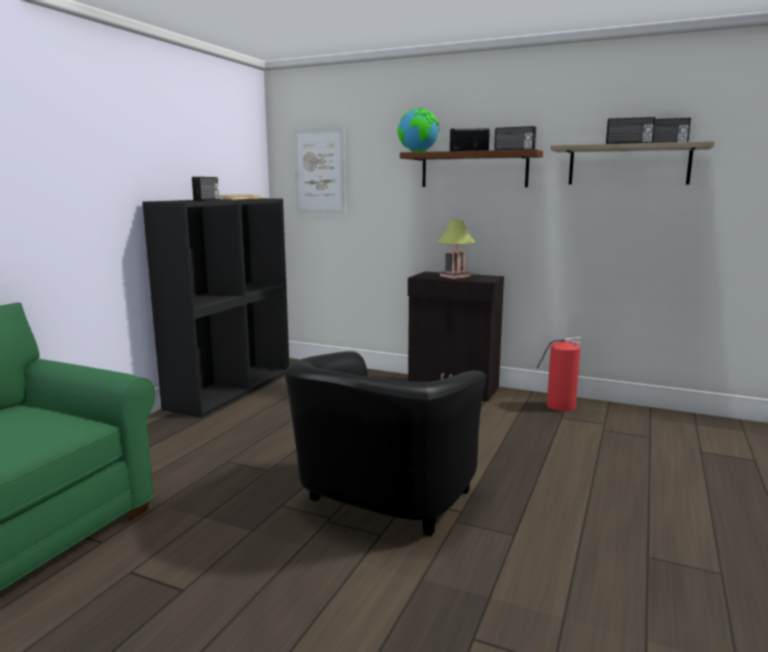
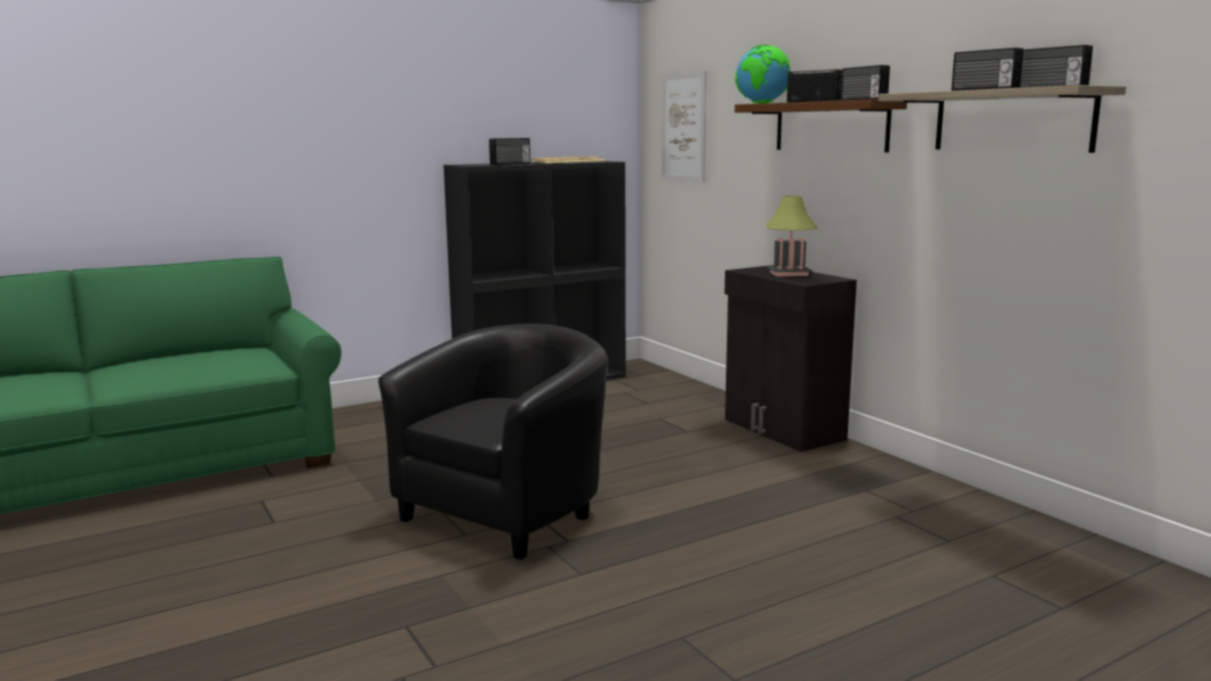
camera: 35 degrees right, 0 degrees up
(381, 503) = (508, 511): black armchair -> black armchair turned 150 degrees clockwise
(559, 405) = (891, 477): fire extinguisher -> none

